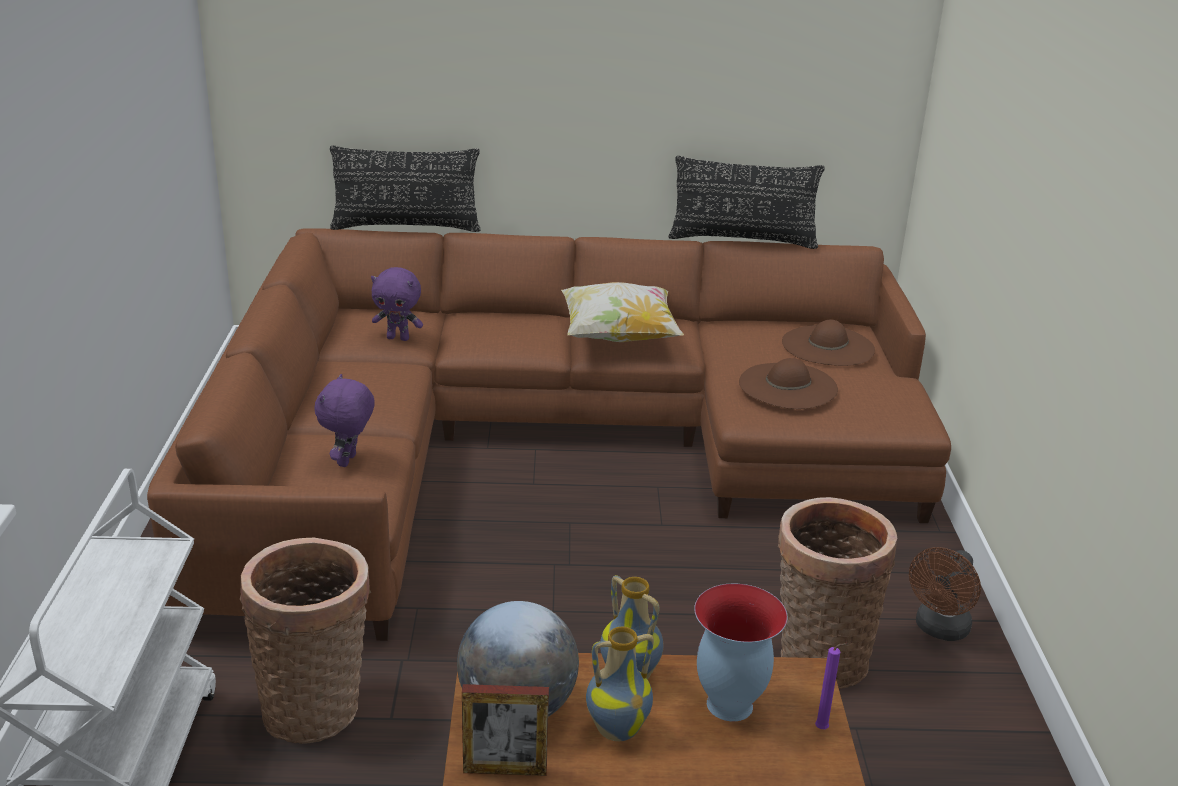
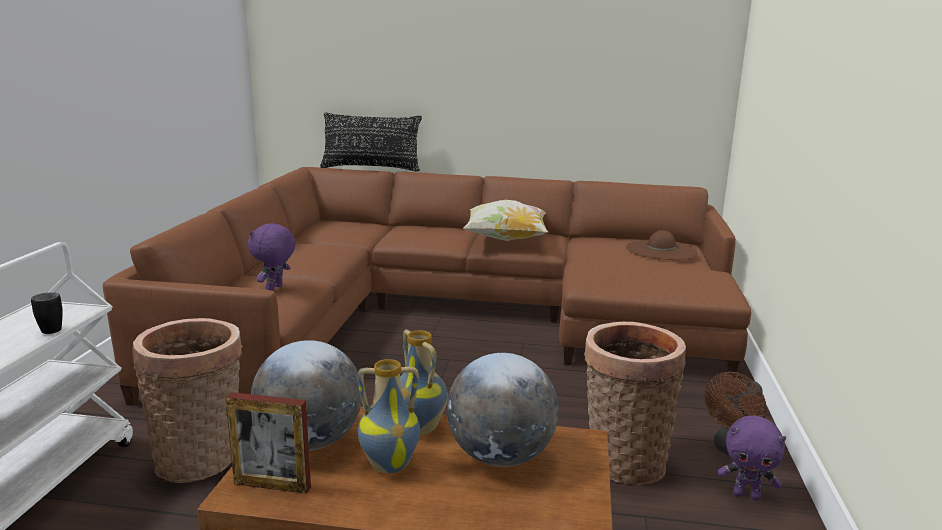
camera: 10 degrees right, 10 degrees down
(144, 587) = (49, 328): none -> black mug
(398, 338) = (351, 233): purple plush toy -> purple plush toy (746, 495)
(729, 706) = (500, 457): vase -> globe
(742, 240) = (603, 181): black pillow -> none
(788, 386) = (623, 268): brown hat -> none
(823, 729) = (584, 482): purple candle -> none

